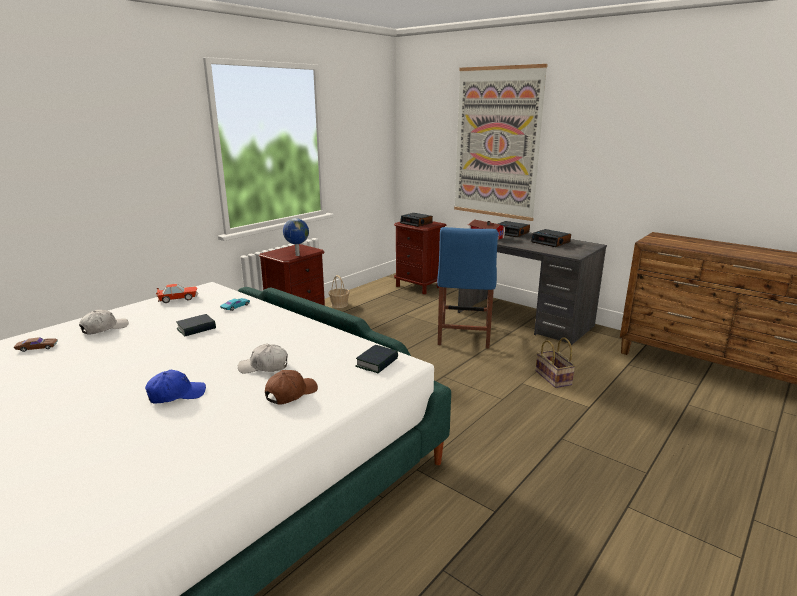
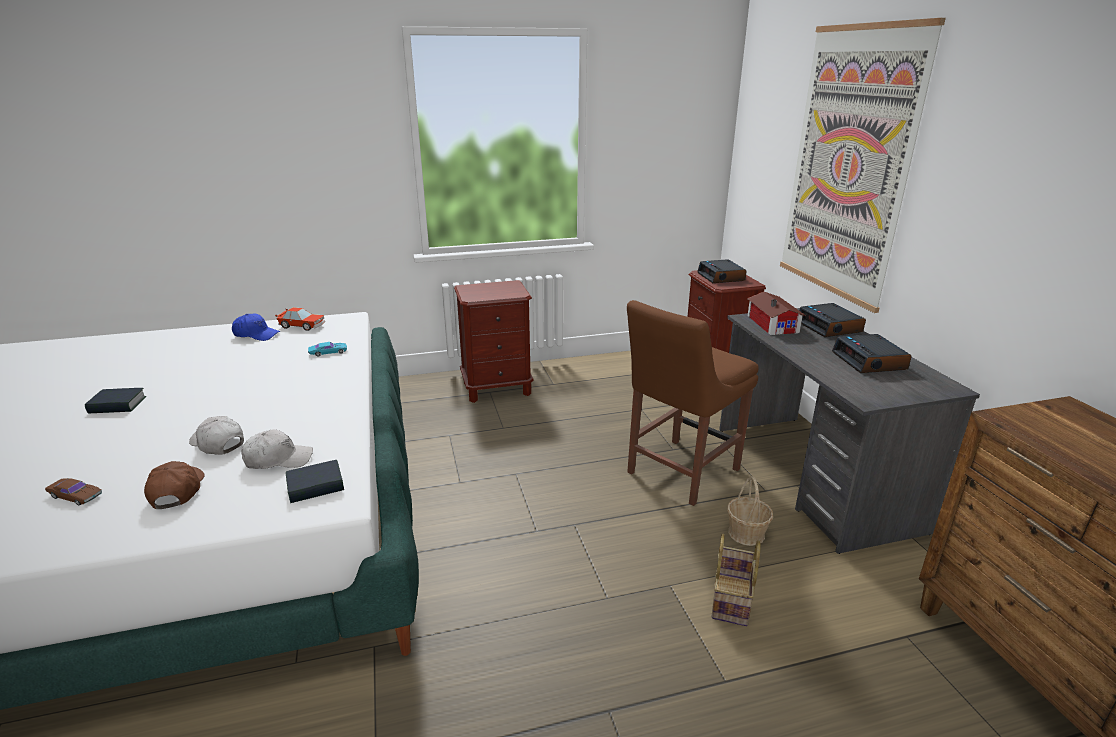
camera: 35 degrees right, 5 degrees up
(37, 347) = (125, 350): brown toy car -> brown toy car (75, 495)
(104, 328) = (195, 344): white cap -> white cap (278, 459)
(176, 394) = (107, 447): blue cap -> blue cap (256, 335)
(196, 329) = (253, 370): book -> book (117, 405)
(291, 393) = (177, 491): brown cap -> brown cap turned 90 degrees counterclockwise
(297, 255) = (487, 297): globe -> none
(339, 304) = (579, 370): basket -> basket (746, 533)
(463, 337) = (679, 473): blue chair -> brown chair

